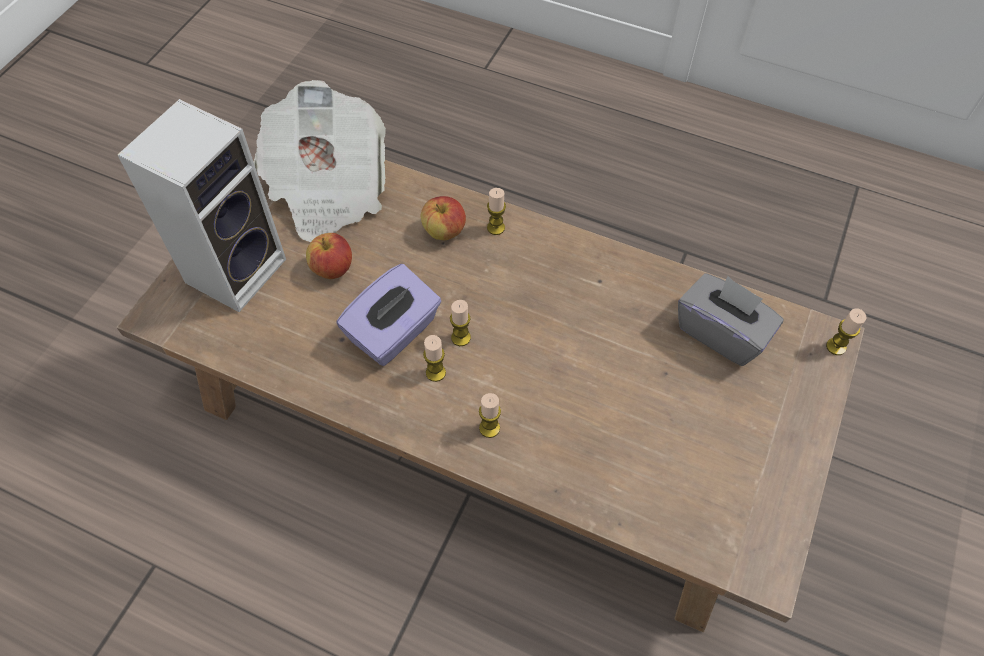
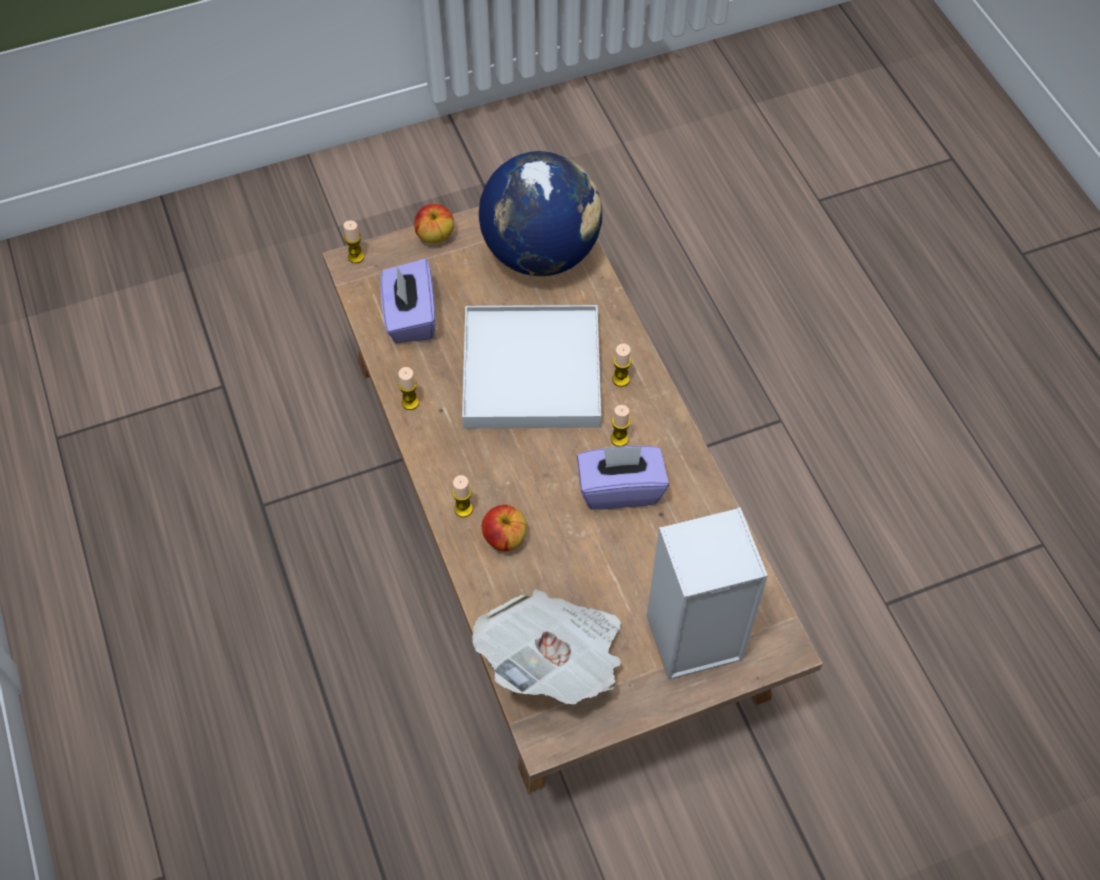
camera: 135 degrees left, 0 degrees up
(333, 269) = (618, 576): apple -> apple (435, 236)
(460, 338) = (578, 448): candle -> candle (410, 402)
(570, 371) = (532, 371): none -> white tray
(703, 498) = (541, 253): none -> globe
(721, 332) = (410, 317): grey tissue box -> purple tissue box

